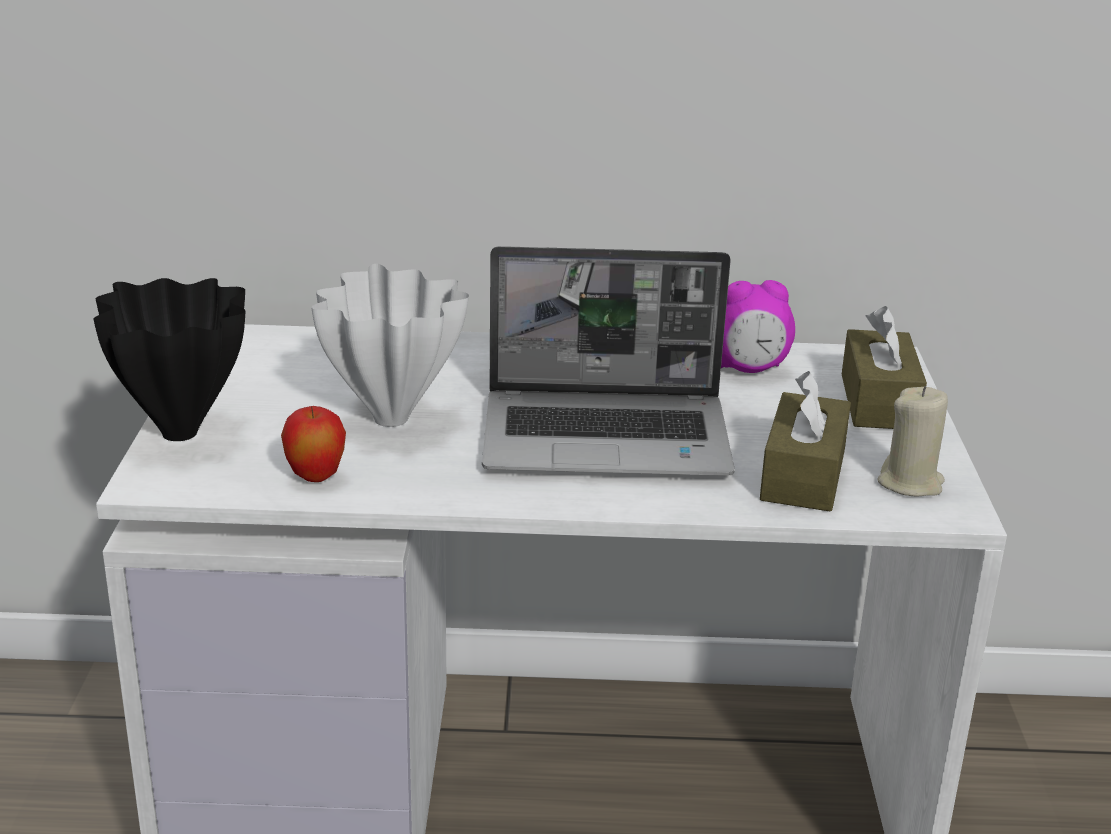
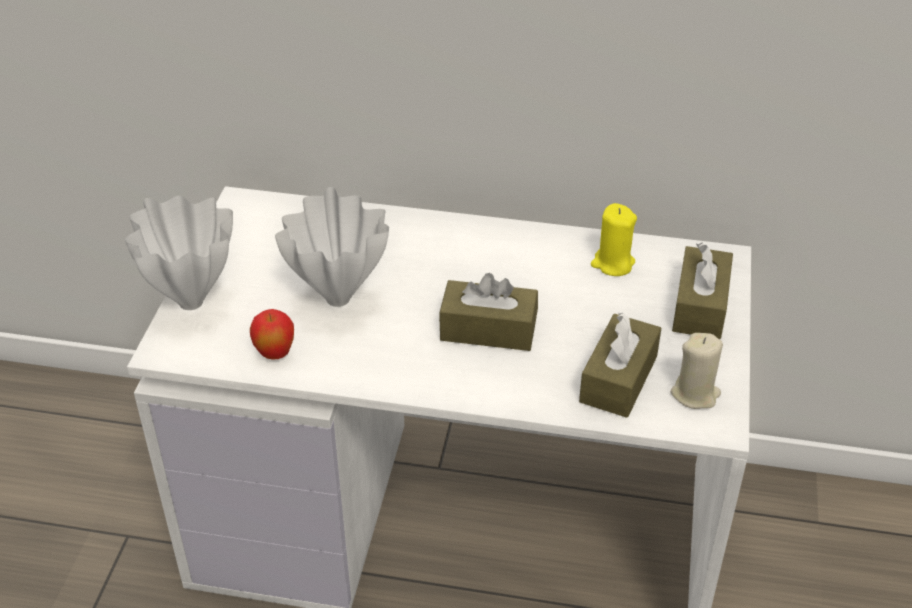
camera: 10 degrees right, 15 degrees up
(181, 434) = (192, 303): black vase -> white vase
(609, 438) = (488, 329): laptop -> brown tissue box
(749, 369) = (612, 263): alarm clock -> yellow candle

